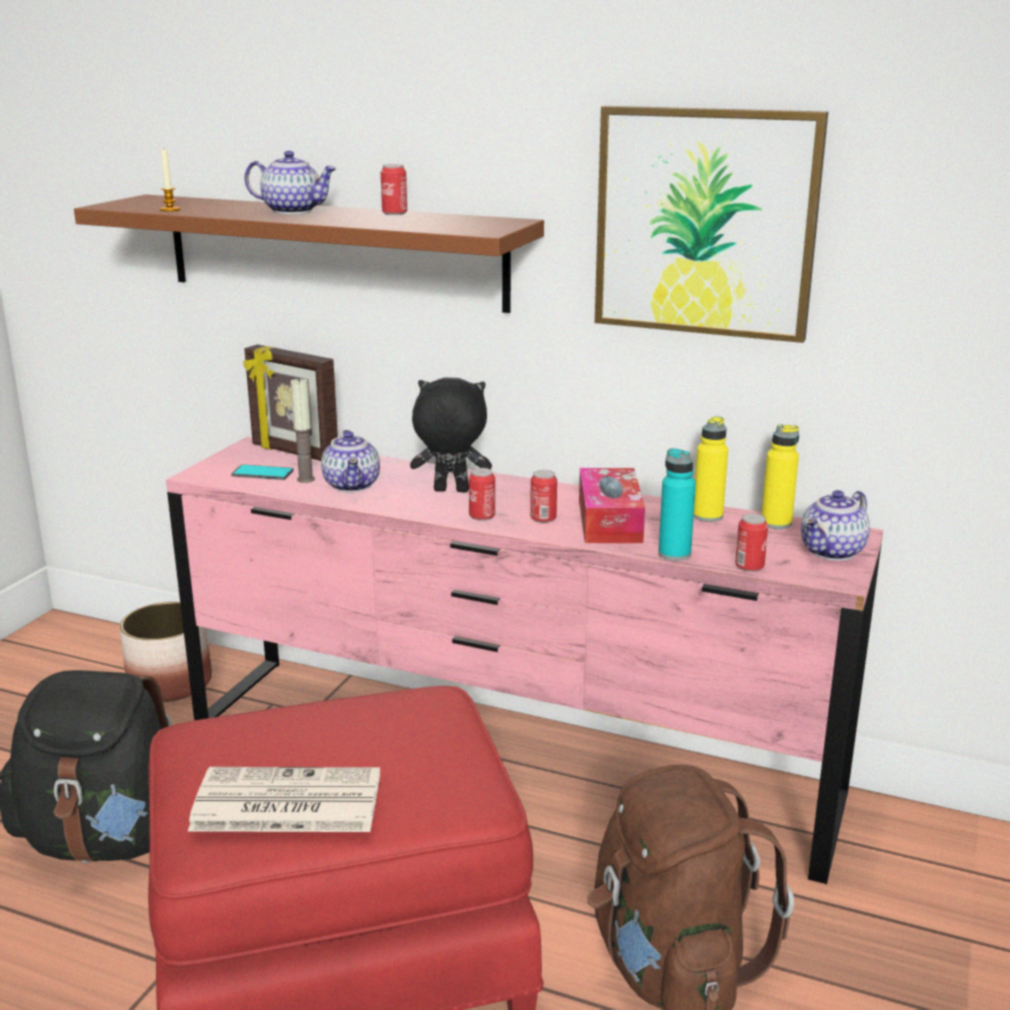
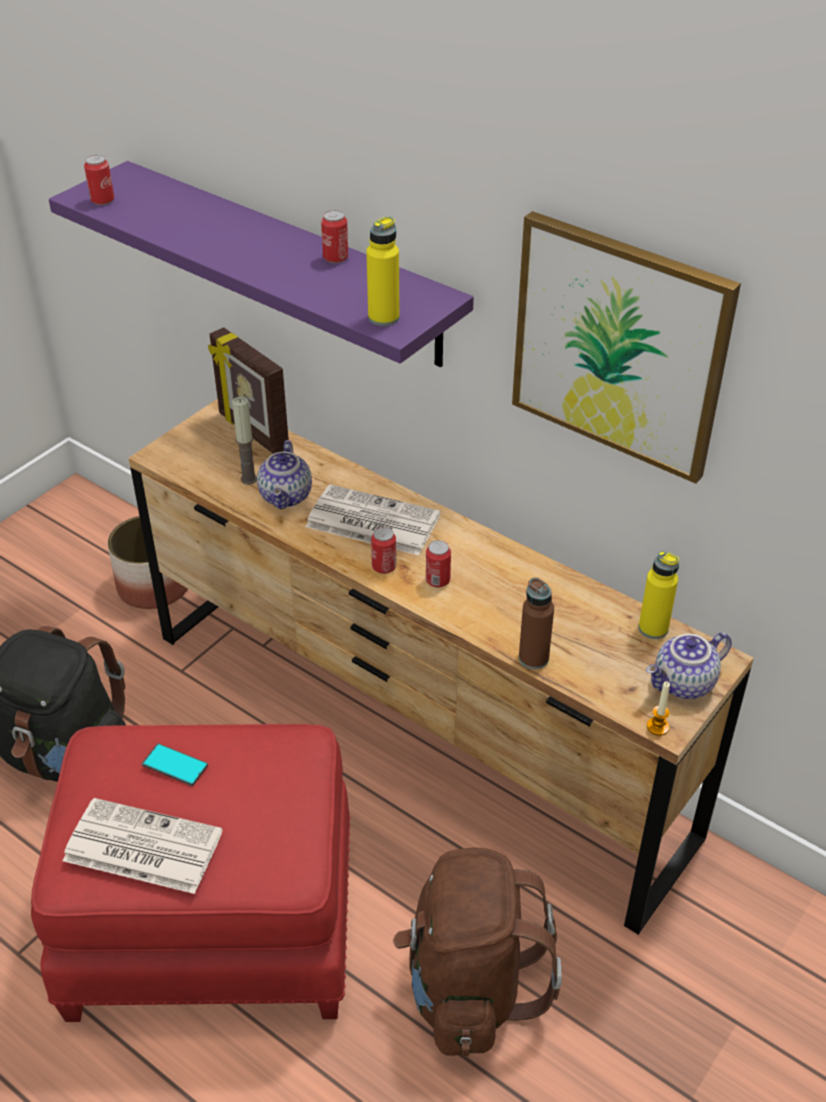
camera: 15 degrees right, 20 degrees up
(170, 209) = (132, 217): candle -> candle (658, 727)
(262, 473) = (214, 463): phone -> phone (175, 765)
(293, 211) = (243, 237): teapot -> none
(333, 251) = (289, 263): brown shelf -> purple shelf
(450, 491) = (371, 521): black plush toy -> newspaper
(505, 757) = (413, 732): pink dresser -> brown dresser
(609, 521) = (497, 595): tissue box -> none
(674, 554) = (533, 658): turquoise bottle -> brown bottle
(707, 516) = (593, 605): yellow bottle -> yellow bottle (383, 318)
(749, 566) = (593, 691): can -> can (102, 200)

